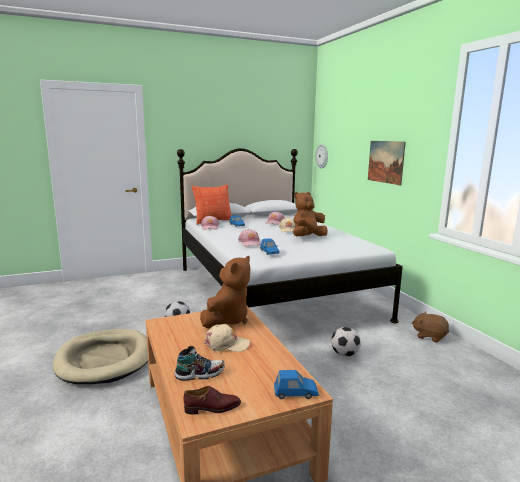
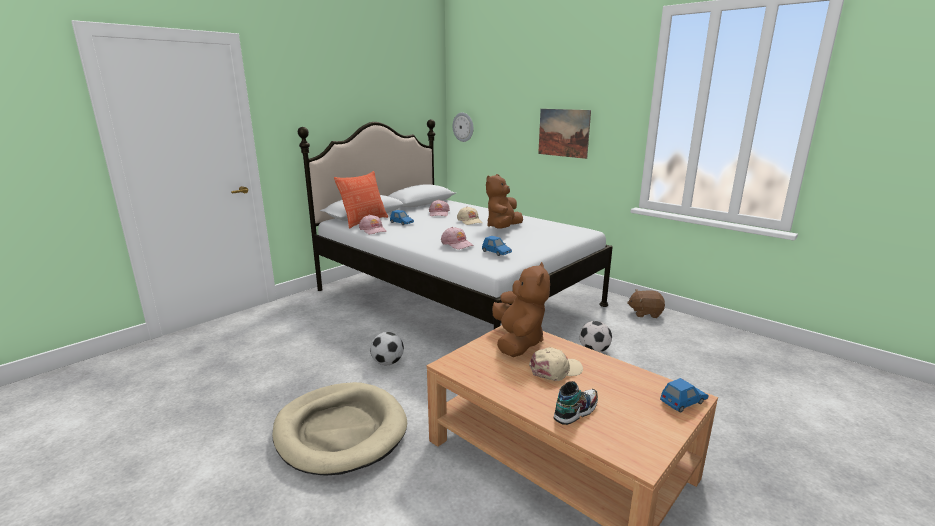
camera: 25 degrees left, 5 degrees up
(212, 408) = (637, 443): brown shoe -> none

